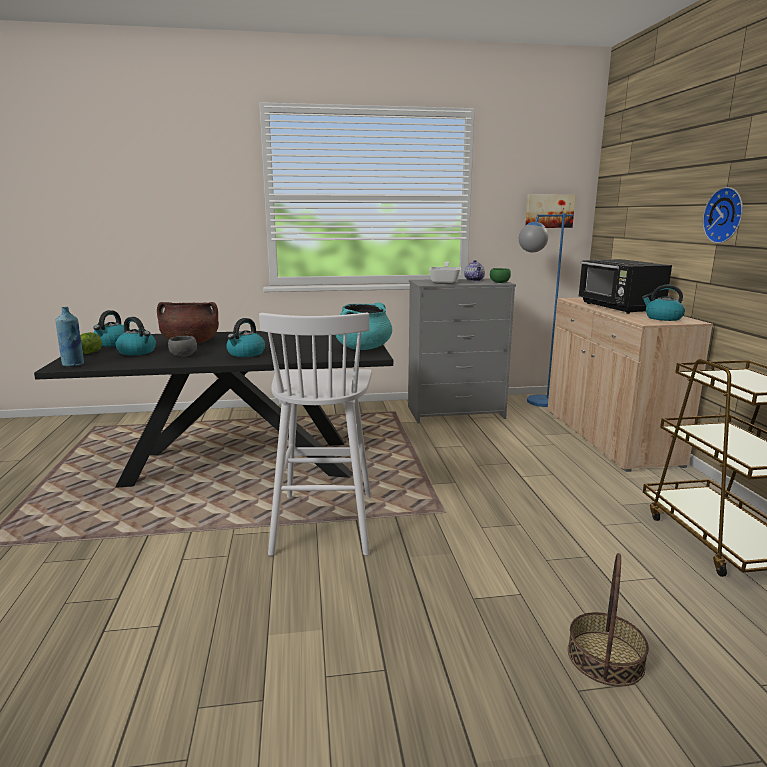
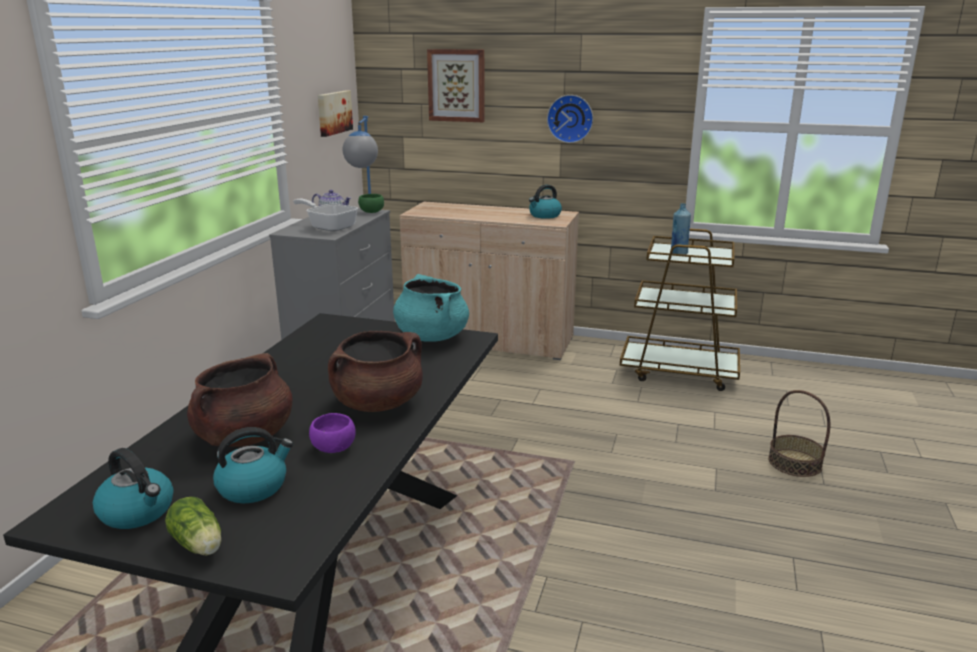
camera: 65 degrees left, 5 degrees up
(73, 365) = (283, 554): blue bottle -> blue bottle (678, 253)
(183, 355) = (332, 448): grey bowl -> purple bowl
(246, 354) = (378, 403): kettle -> brown cooking pot
(324, 522) = (547, 537): white stool -> none
(619, 308) = (483, 213): black microwave -> none
(649, 186) = (457, 85): none -> picture

